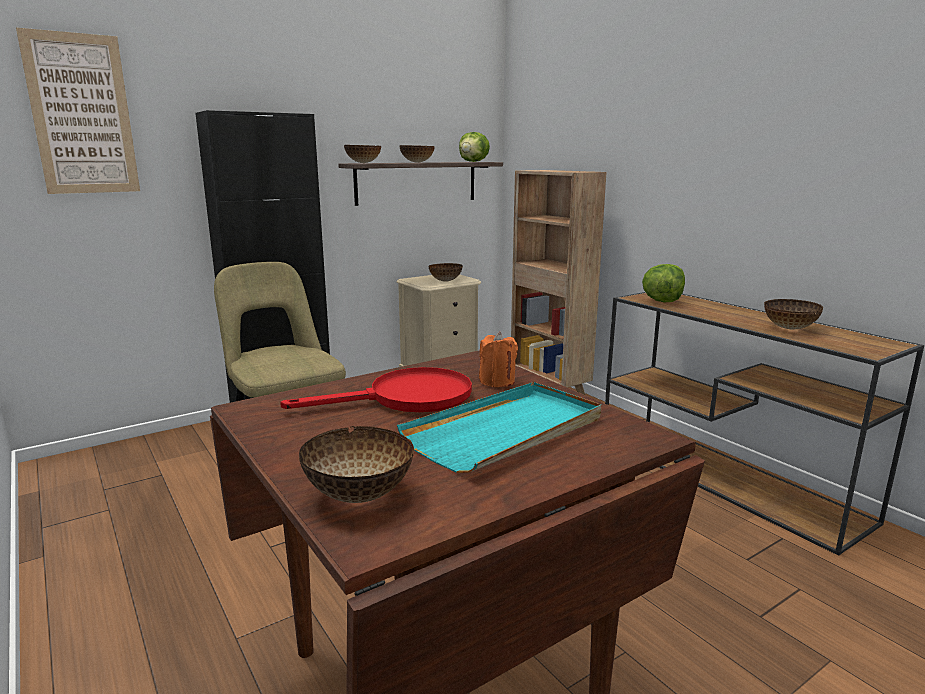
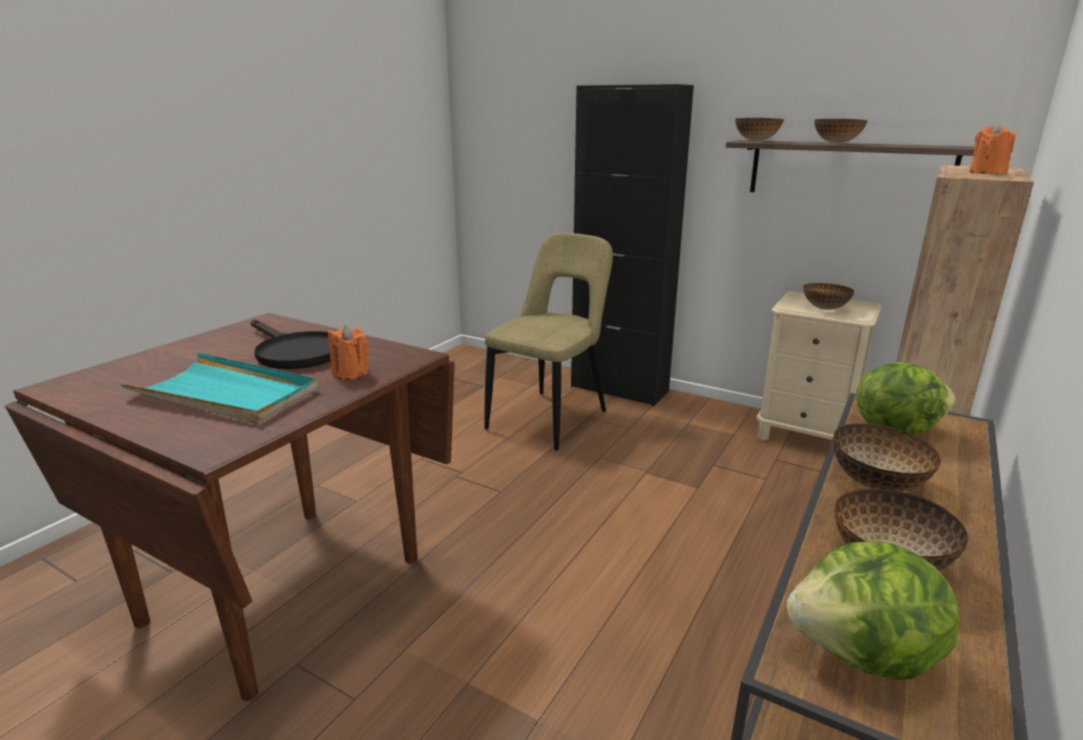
camera: 65 degrees right, 5 degrees up
(82, 115) = (522, 92): picture -> none
(361, 495) = (116, 372): bowl -> bowl (877, 485)
(406, 398) = (295, 352): red frying pan -> black frying pan
(474, 162) = (943, 146): lettuce -> lettuce (864, 656)
(564, 171) = (987, 172): none -> orange candle

